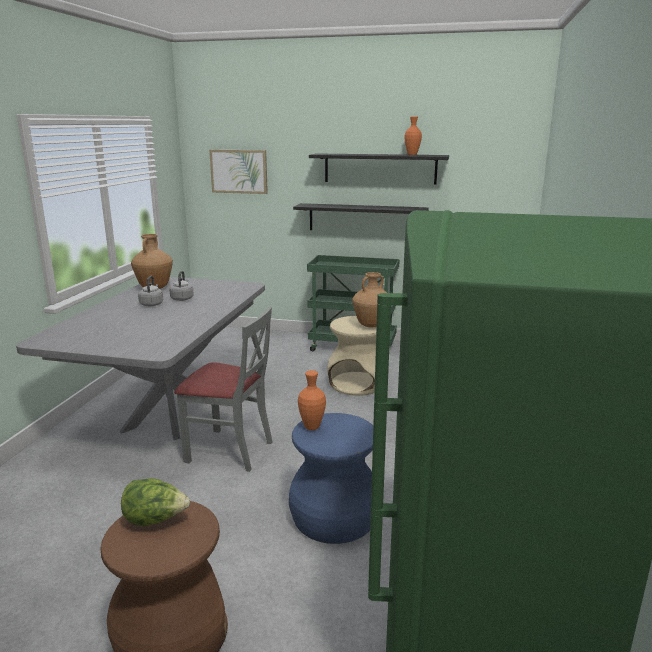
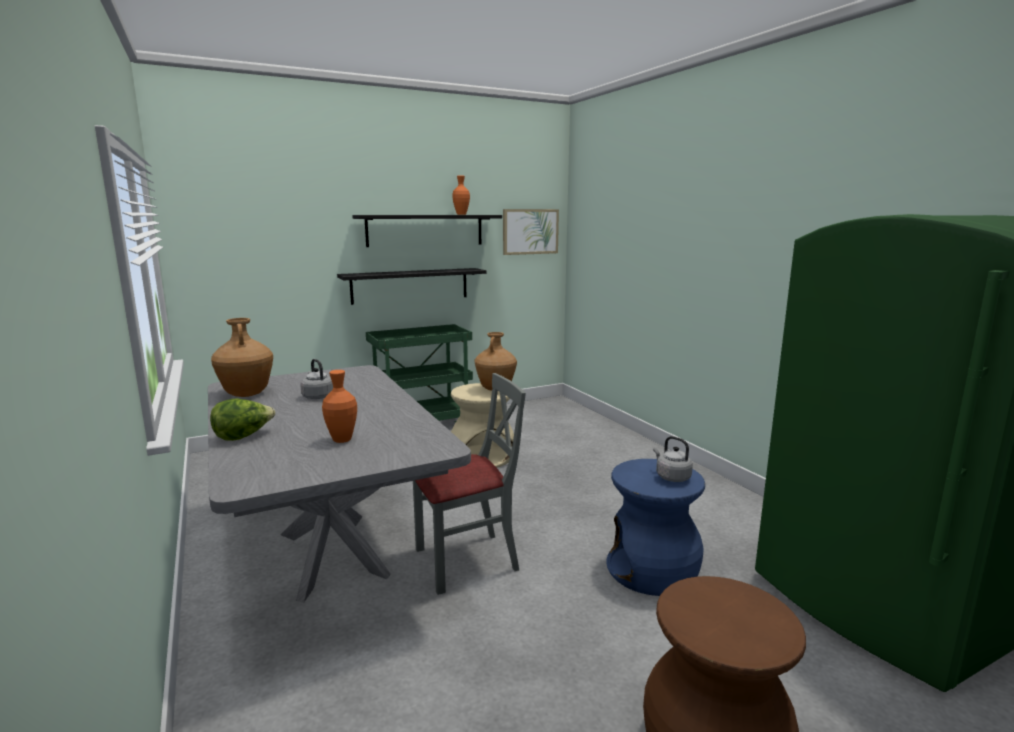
camera: 40 degrees left, 5 degrees down
(152, 304) = (292, 409): grey kettle -> grey kettle (671, 477)
(155, 520) = (697, 610): lettuce -> lettuce (243, 436)
(239, 171) = (251, 239): picture -> picture (530, 231)
(312, 427) = (633, 479): orange vase -> orange vase (342, 440)

